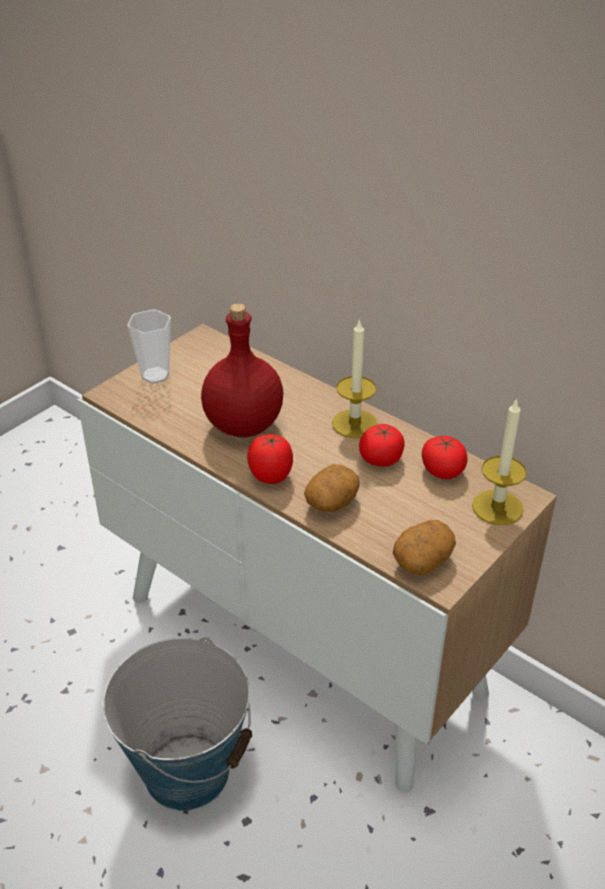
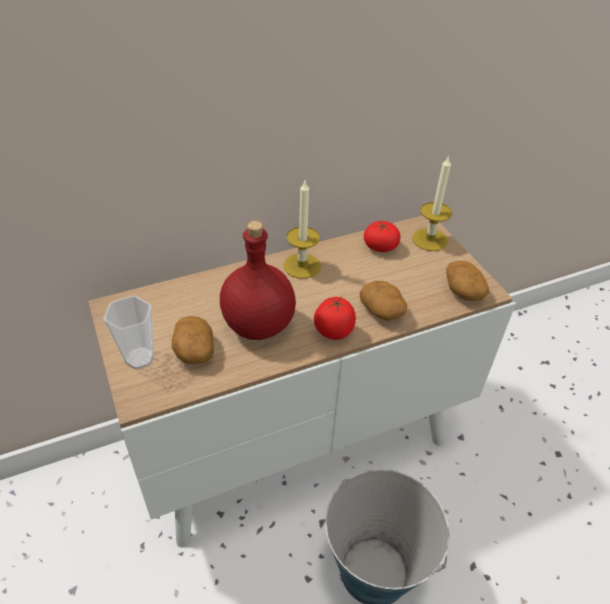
camera: 65 degrees left, 5 degrees up
(185, 400) = (194, 350): none -> potato
(381, 458) = (349, 268): tomato -> none

